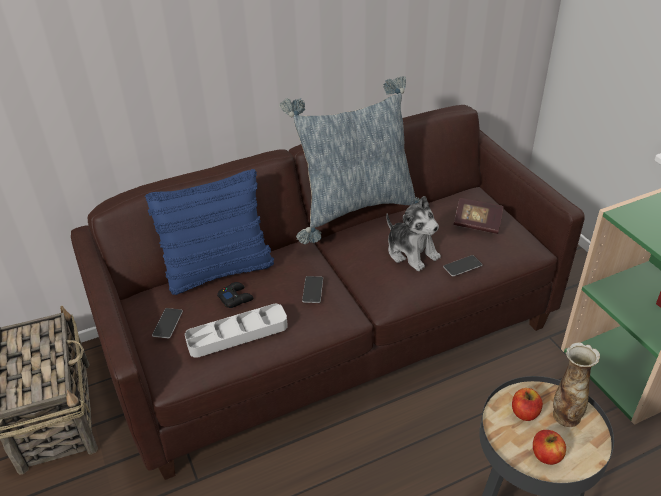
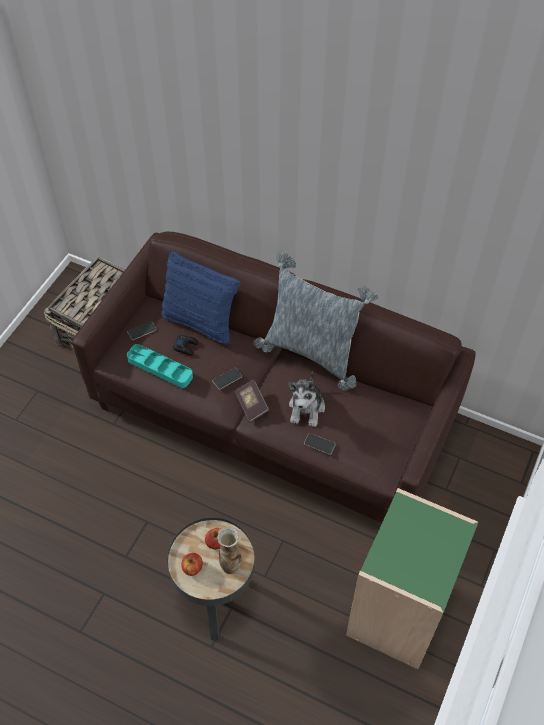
camera: 50 degrees right, 15 degrees up
(237, 334) = (160, 368): grey tray -> turquoise tray
(477, 224) = (371, 428): book -> book (251, 405)

